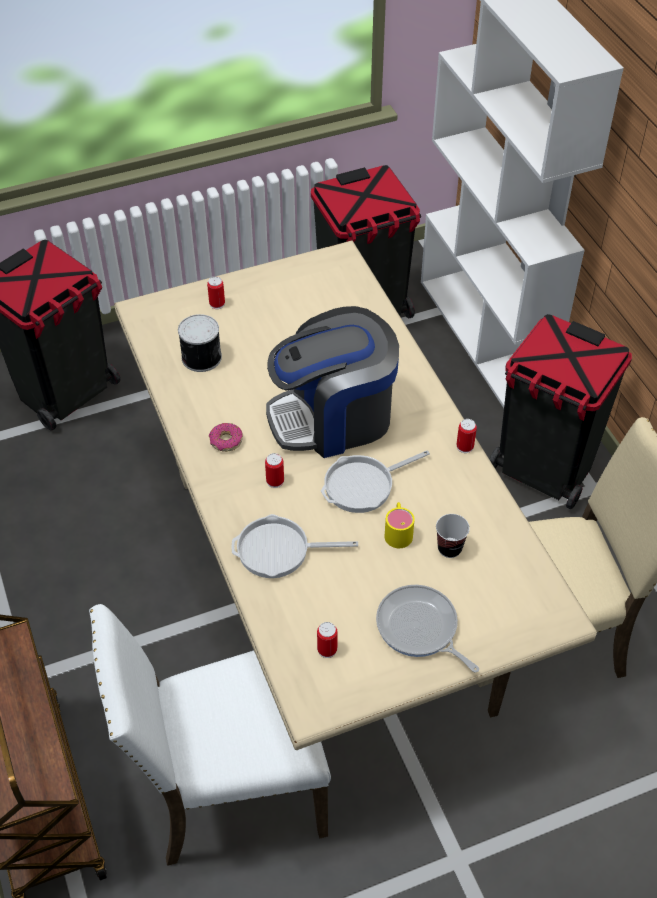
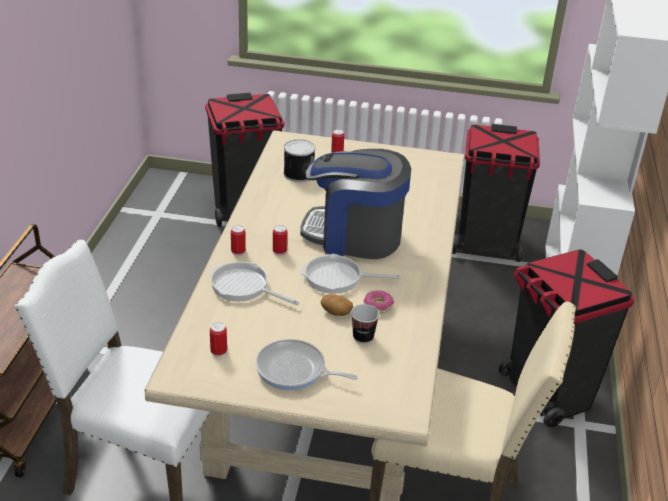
camera: 30 degrees right, 15 degrees down
(226, 441) = (269, 219): donut -> donut (378, 306)
(398, 531) = (336, 312): yellow mug -> potato
(419, 629) = (294, 370): frying pan -> frying pan turned 60 degrees counterclockwise
(465, 446) = (433, 288): can -> can (238, 252)

